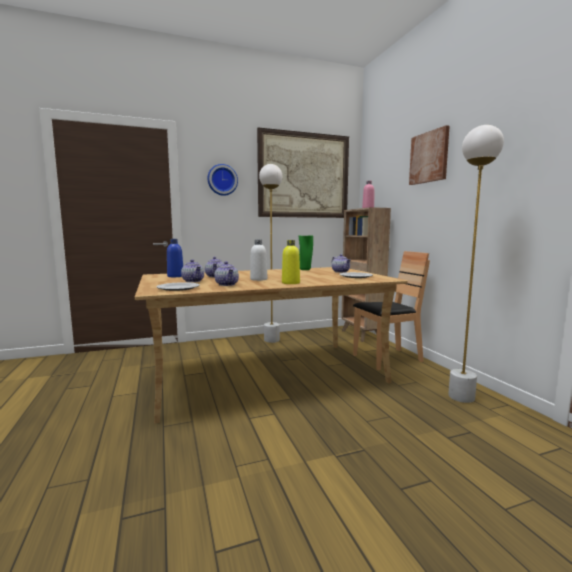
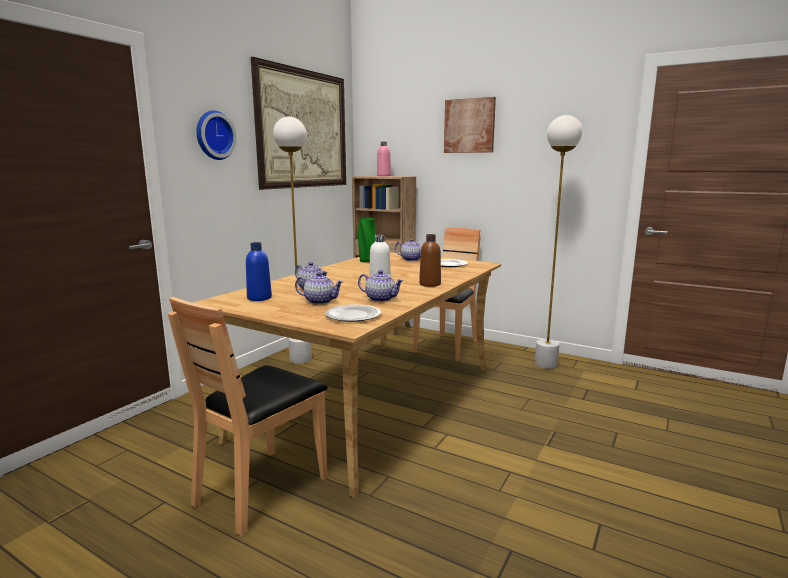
camera: 40 degrees left, 5 degrees up
(129, 397) = (261, 489): none -> brown chair
(290, 283) = (430, 284): yellow bottle -> brown bottle

